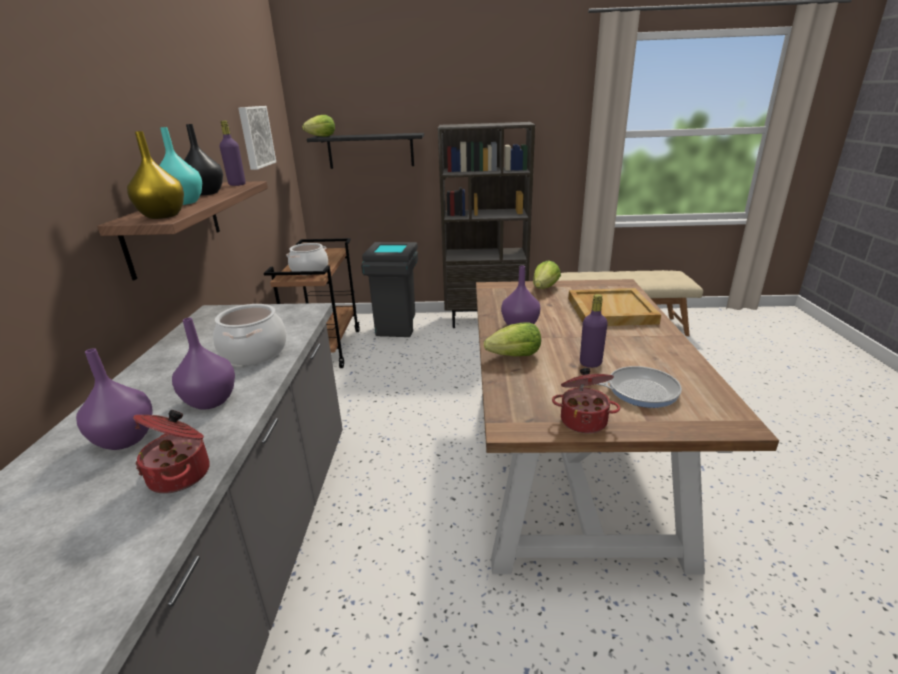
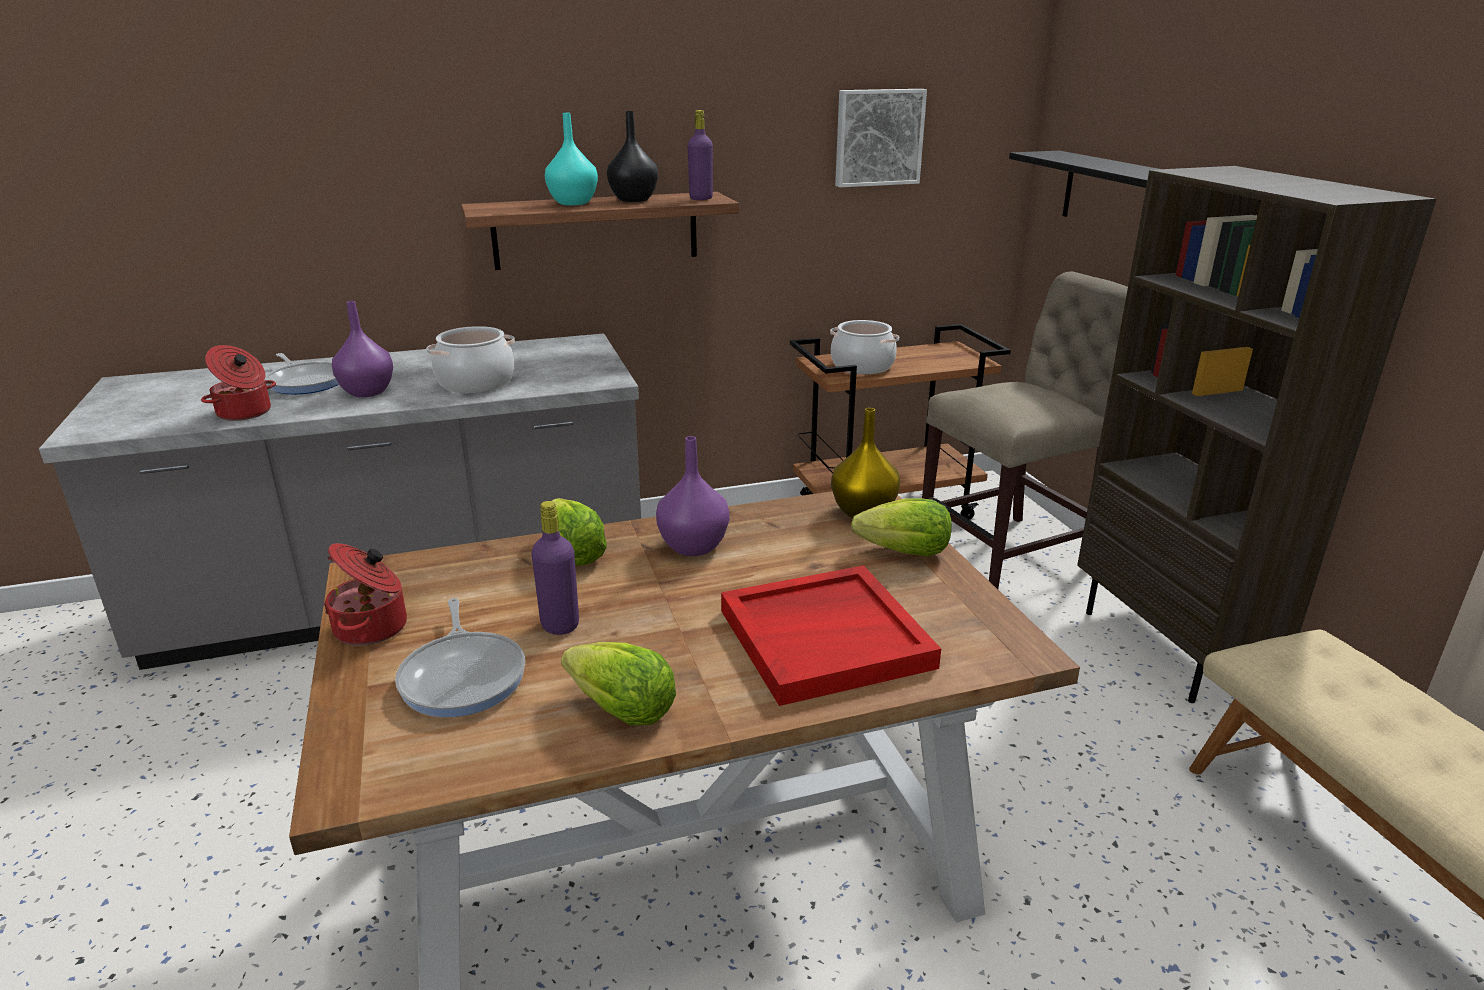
camera: 70 degrees right, 0 degrees up
(124, 439) = (306, 382): purple vase -> frying pan
(161, 216) = (500, 209): yellow vase -> yellow vase (862, 512)
(322, 136) = (1043, 153): lettuce -> lettuce (622, 711)
(397, 329) = (1014, 553): grey trash can -> beige chair
(610, 310) = (825, 637): beige tray -> red tray

